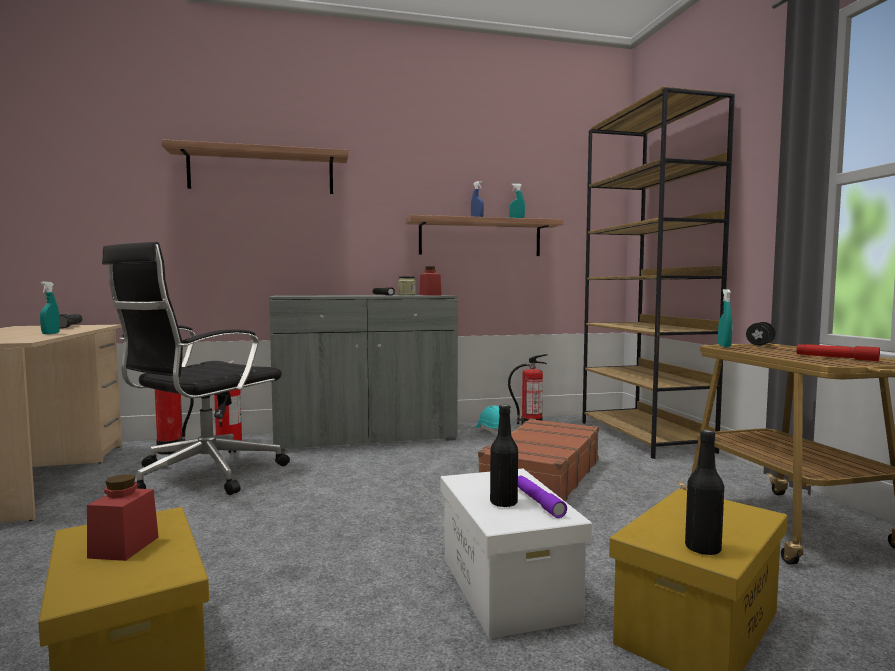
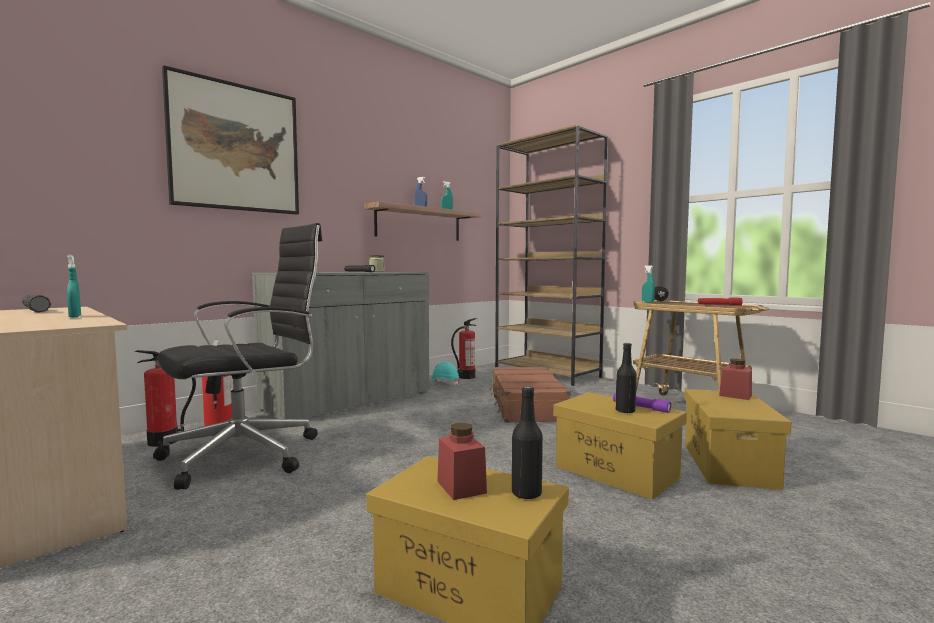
camera: 30 degrees left, 0 degrees up
(202, 475) = (247, 454): black office chair -> black office chair turned 135 degrees counterclockwise
(261, 171) = (235, 147): shelf -> picture
(430, 295) = (399, 271): red jar -> red jar (735, 395)
(508, 588) = (617, 472): white storage box -> yellow storage box
(703, 549) = (755, 412): black bottle -> black bottle (526, 493)

